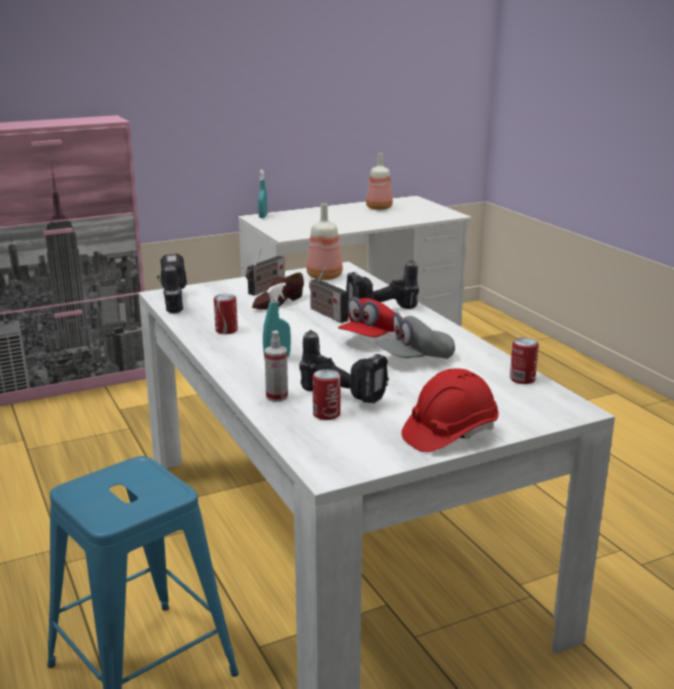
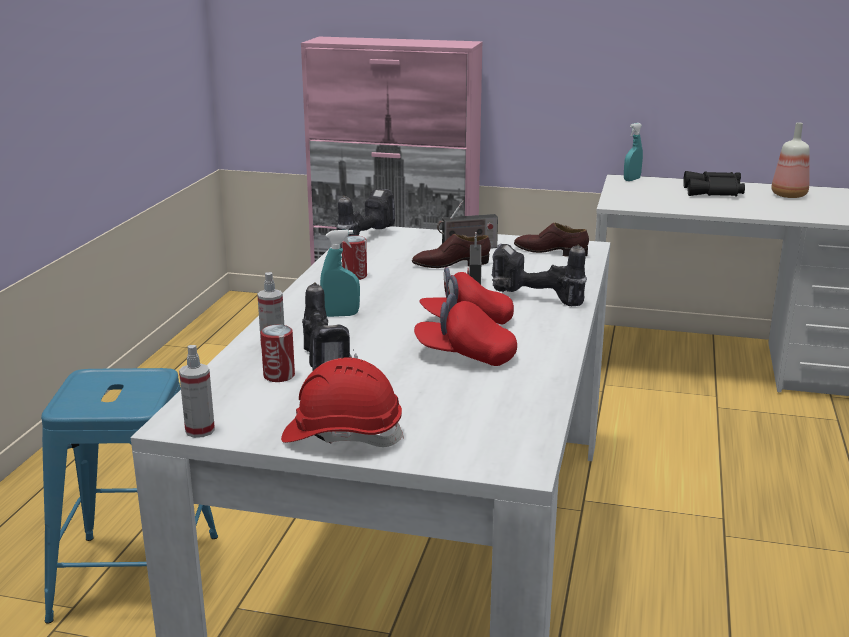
camera: 40 degrees right, 0 degrees up
(325, 277) = (550, 251): bottle -> brown shoe
(332, 215) = (714, 192): none -> black binoculars
(355, 469) = (200, 430): none -> spray bottle
(415, 359) = (465, 356): grey cap -> red cap
(522, 379) = (532, 414): can -> none

